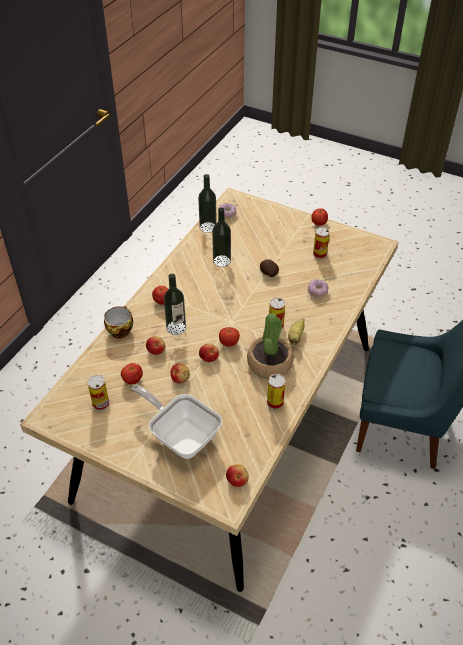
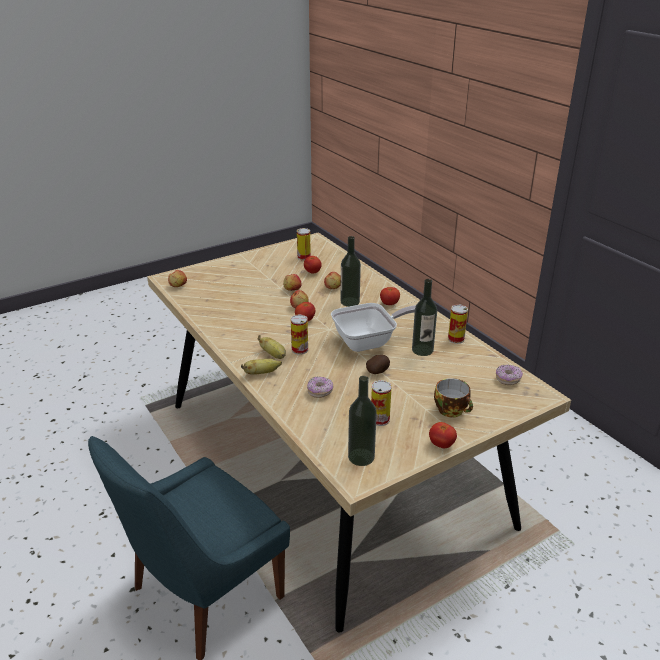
camera: 120 degrees right, 15 degrees down
(120, 330) = (372, 279): cup -> cup (452, 410)
(181, 435) = (240, 277): frying pan -> frying pan (370, 342)
(208, 227) = (489, 359): bottle -> bottle (361, 457)
(270, 363) = (259, 331): potted plant -> none
(275, 402) = (218, 320): can -> can (456, 339)
(324, 332) = (262, 373): none -> banana

